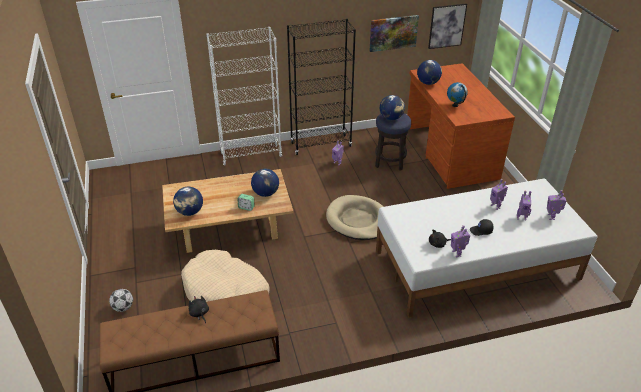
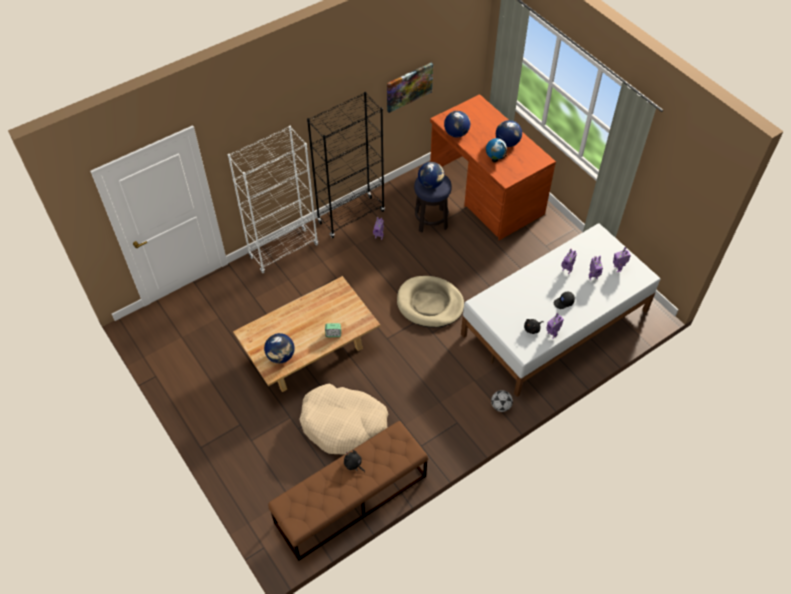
camera: 20 degrees left, 15 degrees up
(123, 307) = (255, 470): football -> football (500, 406)
(265, 193) = (343, 311): globe -> globe (507, 143)
(446, 26) = (459, 62): picture -> none

